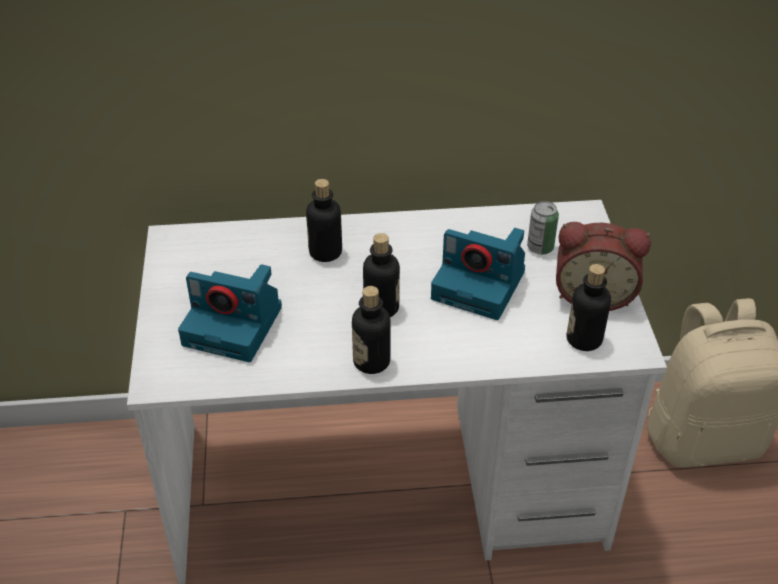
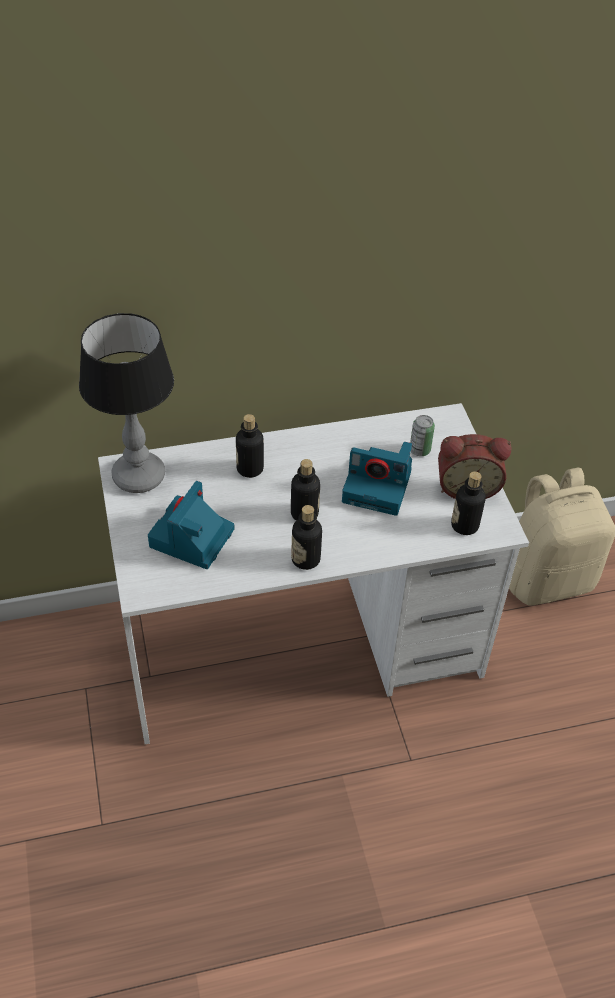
camera: 10 degrees left, 5 degrees up
(191, 251) = (140, 477): none -> table lamp
(235, 325) = (192, 539): camera -> camera turned 105 degrees clockwise

